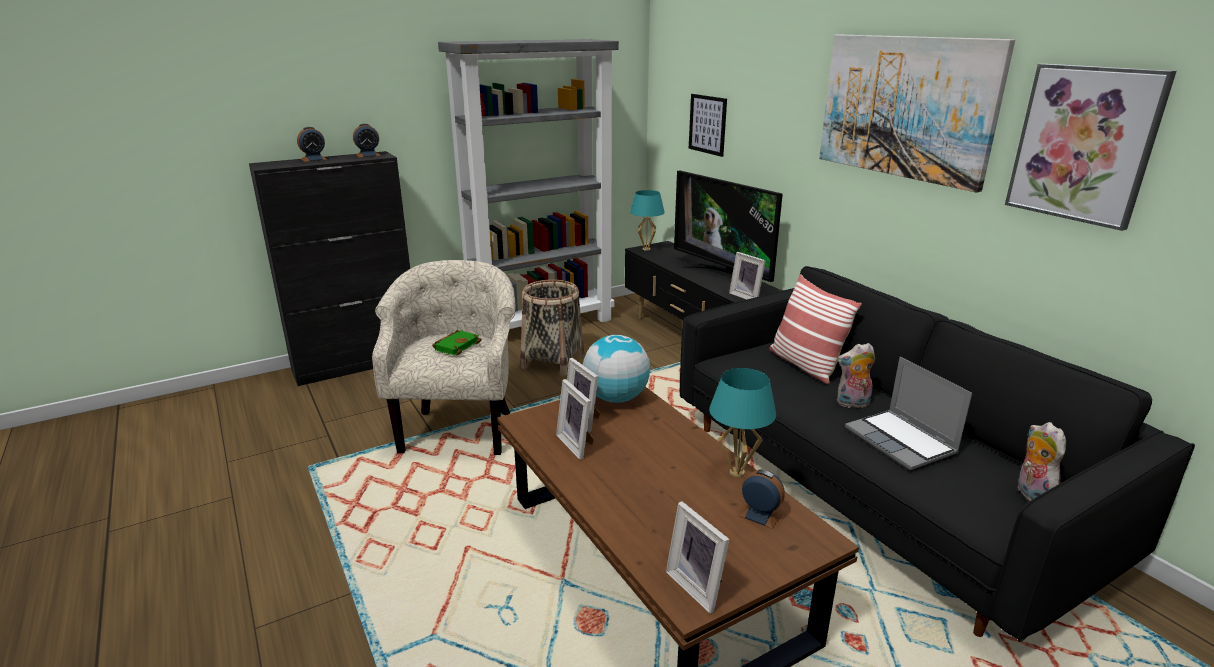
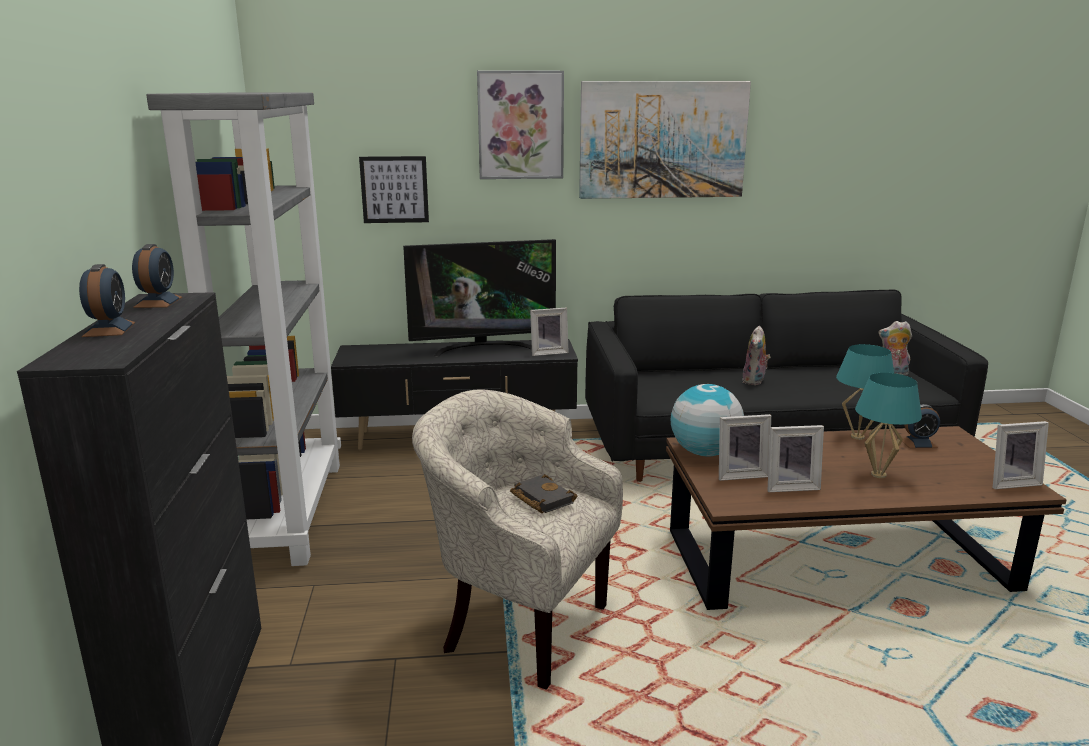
camera: 65 degrees left, 5 degrees down
(456, 345) = (540, 498): green book -> black book
(553, 361) = (405, 525): basket -> none
(646, 249) = (352, 358): turquoise table lamp -> turquoise table lamp (878, 475)
(760, 514) = (918, 443): alarm clock -> alarm clock turned 150 degrees counterclockwise
(805, 365) = (676, 377): pillow -> none
(902, 441) = (820, 382): laptop -> none
(1084, 144) = (805, 149): picture -> picture (520, 125)

